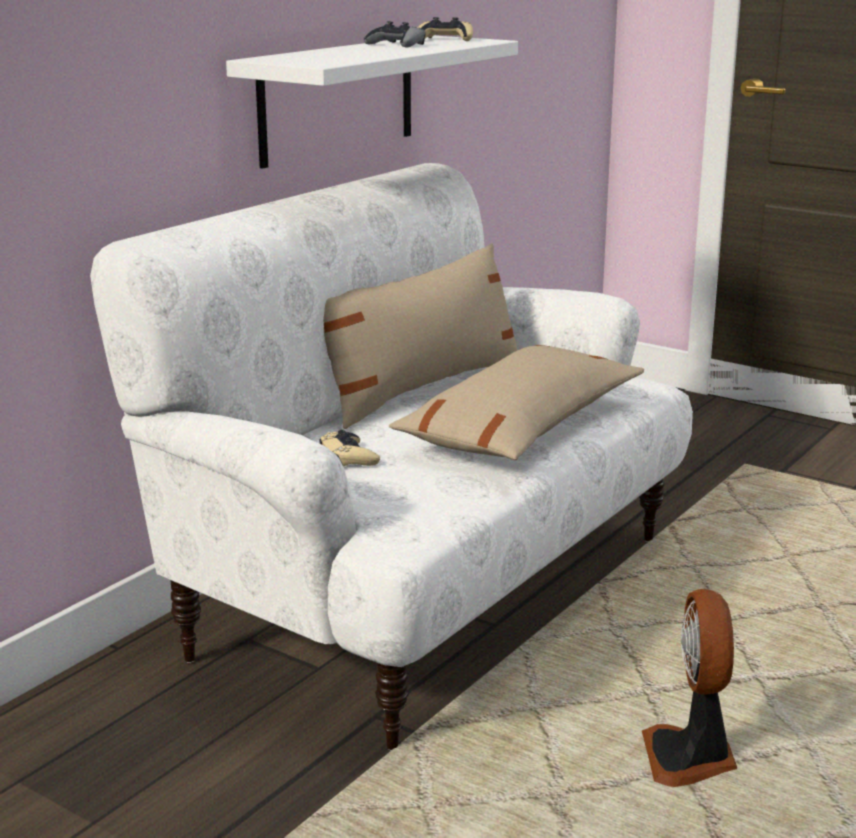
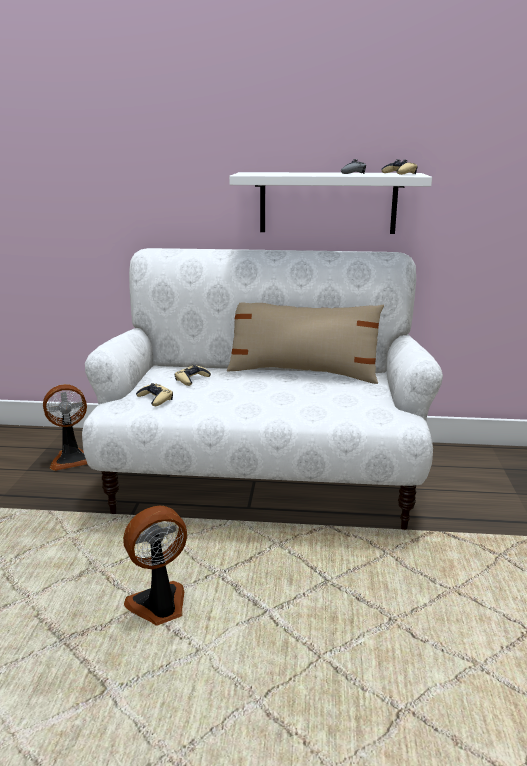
camera: 60 degrees right, 0 degrees up
(117, 756) = (71, 459): none -> fan
(403, 497) = (155, 399): none -> beige game controller
(521, 428) = (275, 403): beige pillow -> none

